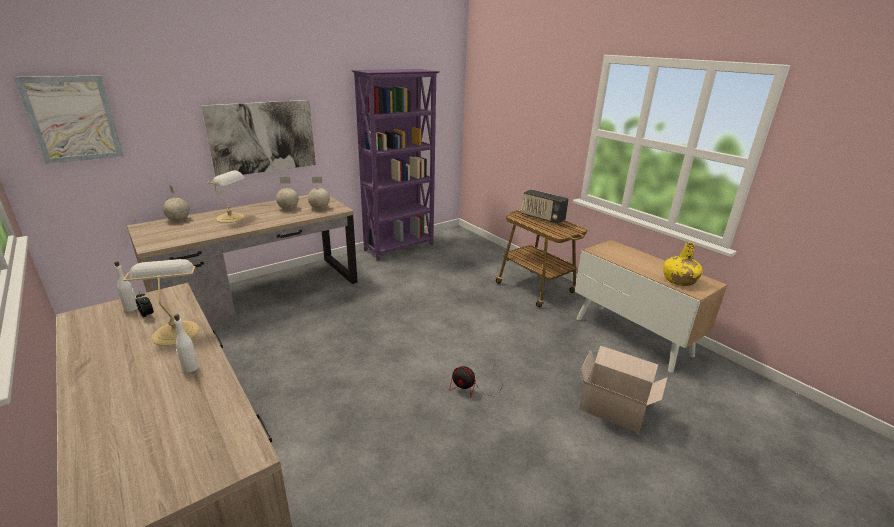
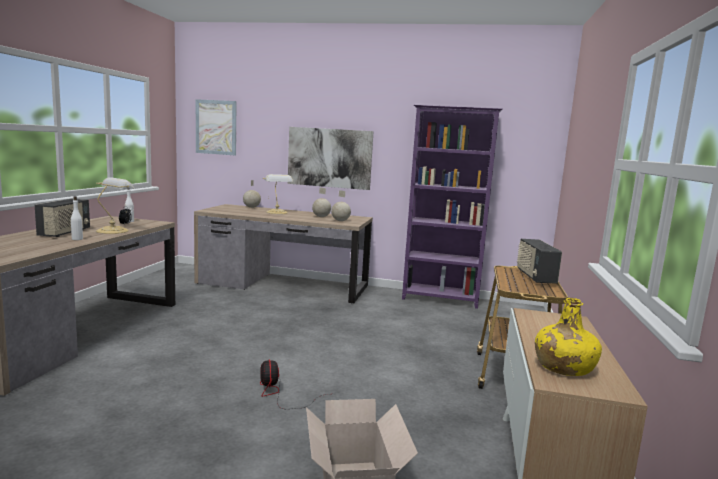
camera: 50 degrees right, 15 degrees down
(133, 371) = (65, 233): none -> radio

